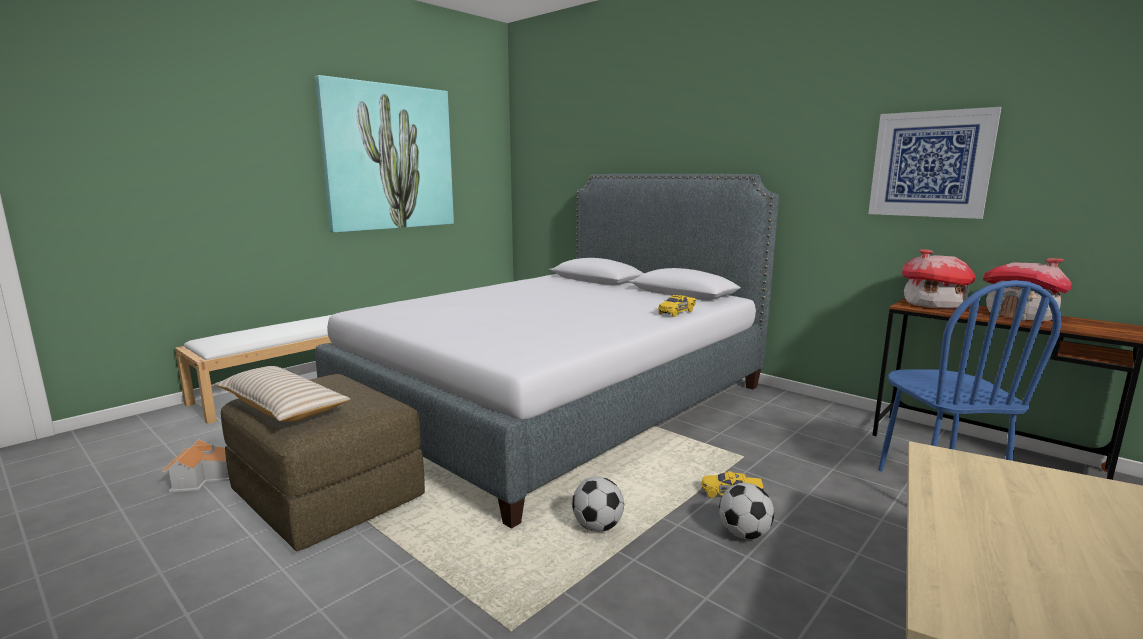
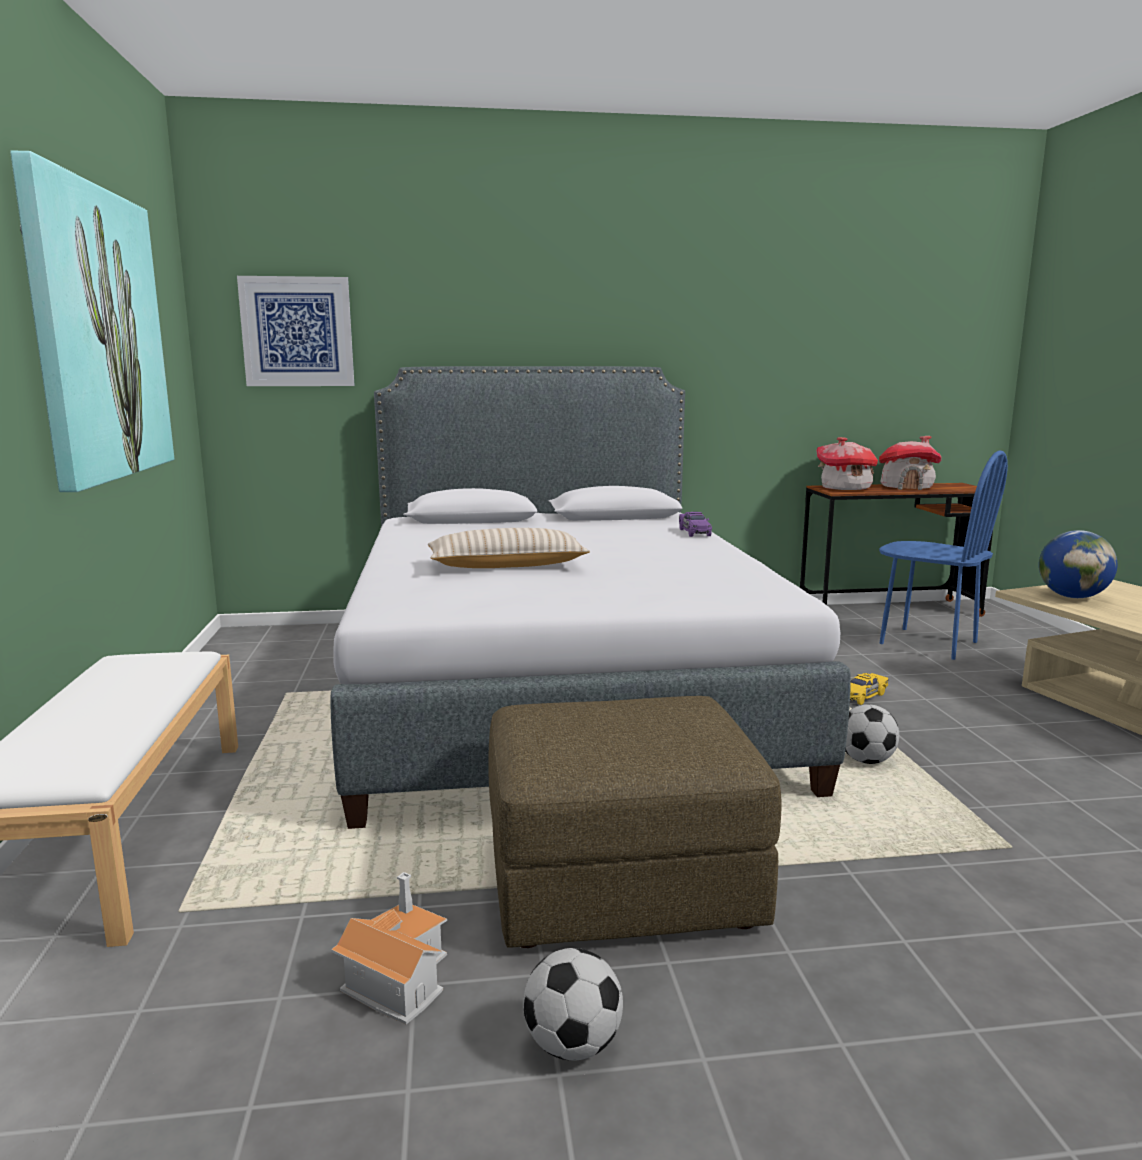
camera: 50 degrees left, 0 degrees up
(282, 407) = (627, 751): beige pillow -> beige pillow (507, 566)
(676, 312) = (694, 532): yellow toy car -> purple toy car
(744, 534) = (933, 716): football -> football (574, 1045)
(930, 164) = (816, 357): picture -> picture (297, 332)
(984, 479) = (1072, 597): none -> globe

